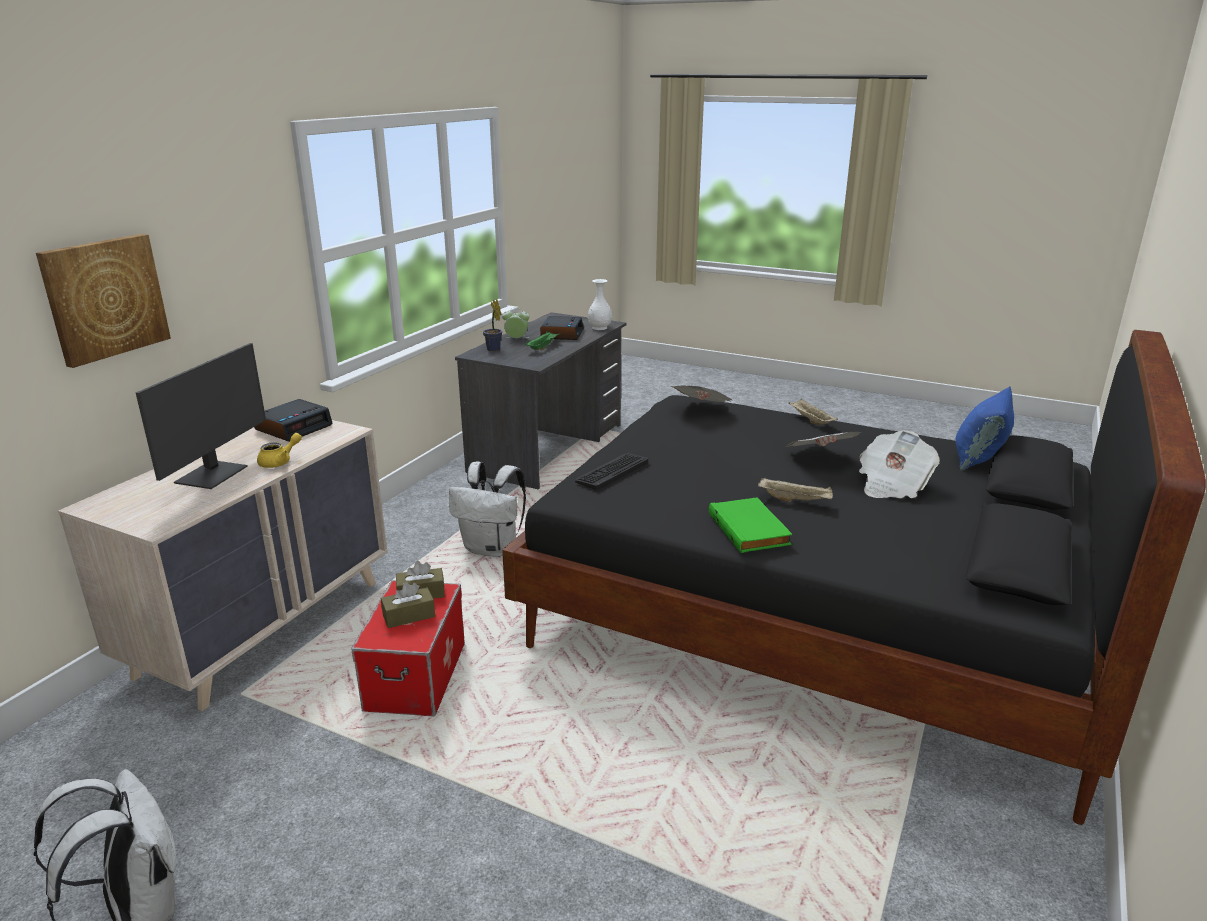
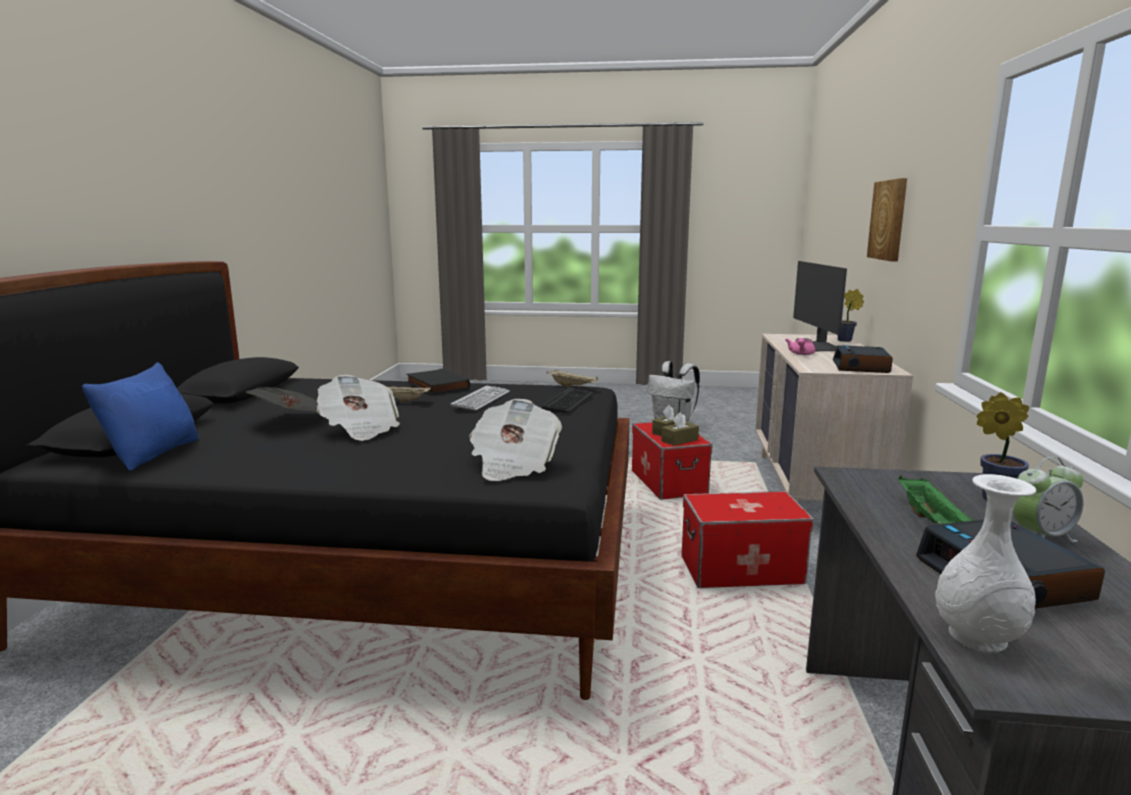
camera: 160 degrees right, 10 degrees down
(123, 488) = (846, 341): none -> potted plant
(280, 462) = (801, 354): yellow teapot -> pink teapot
(492, 548) = (741, 570): white backpack -> storage box
(701, 489) = (481, 399): none -> keyboard
(750, 529) = (436, 386): green book -> black book
(810, 420) = (351, 473): beige tray -> beige tray (572, 386)

